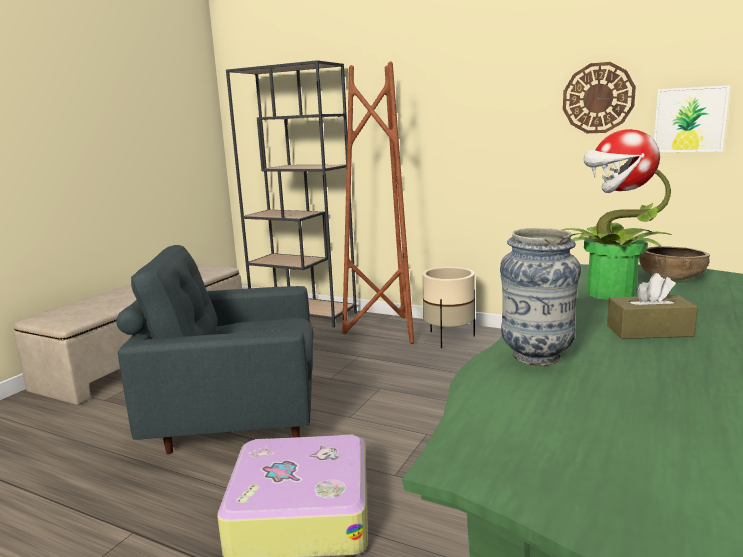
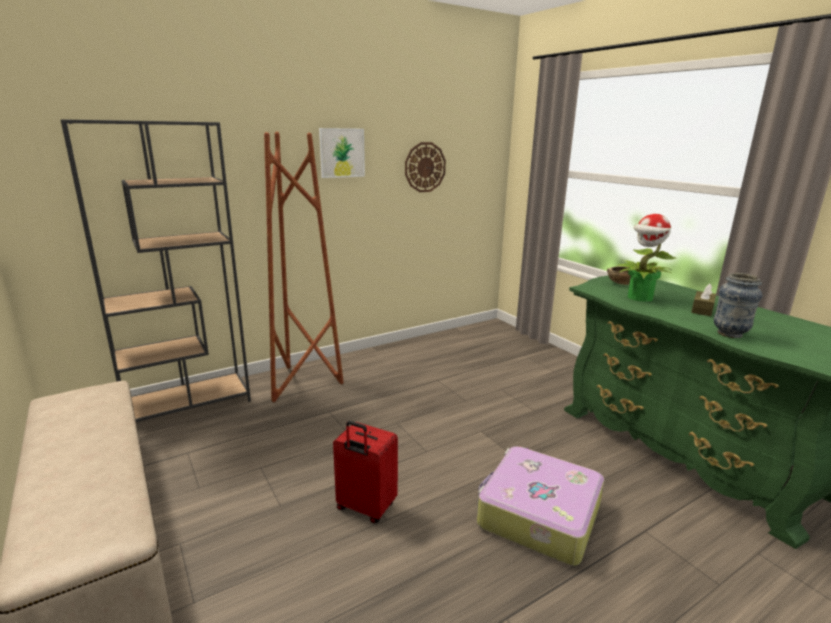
camera: 60 degrees left, 5 degrees up
(236, 418) = (365, 508): grey armchair -> red suitcase
(448, 338) = (355, 369): beige planter -> none
(689, 120) = (470, 182): picture -> picture (342, 153)

